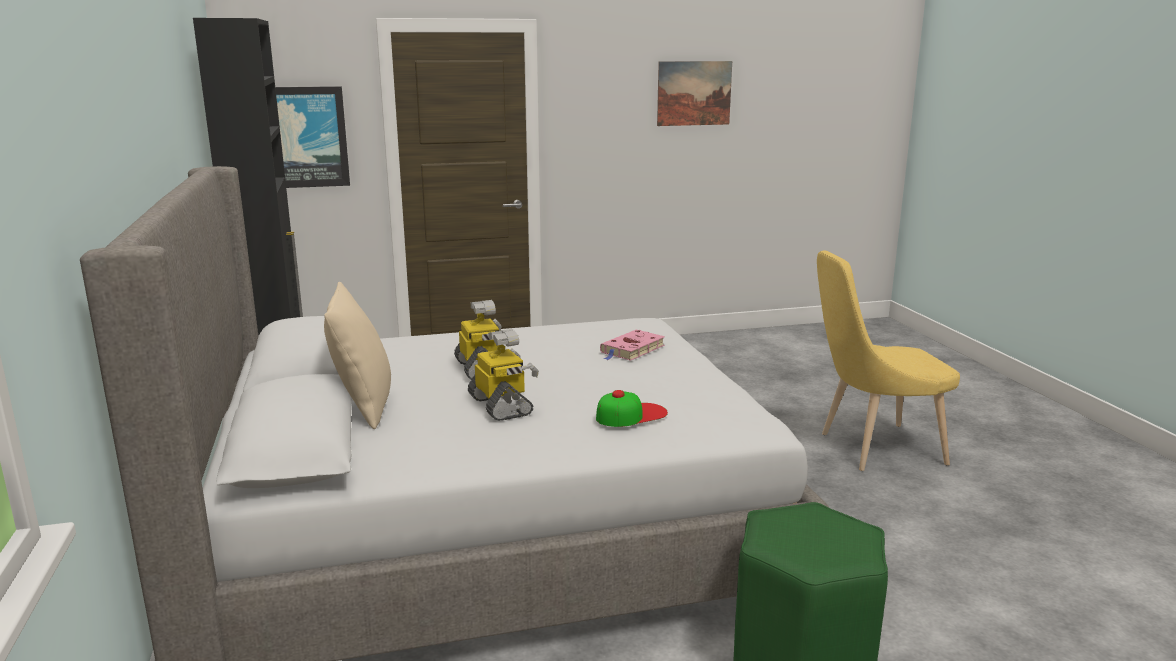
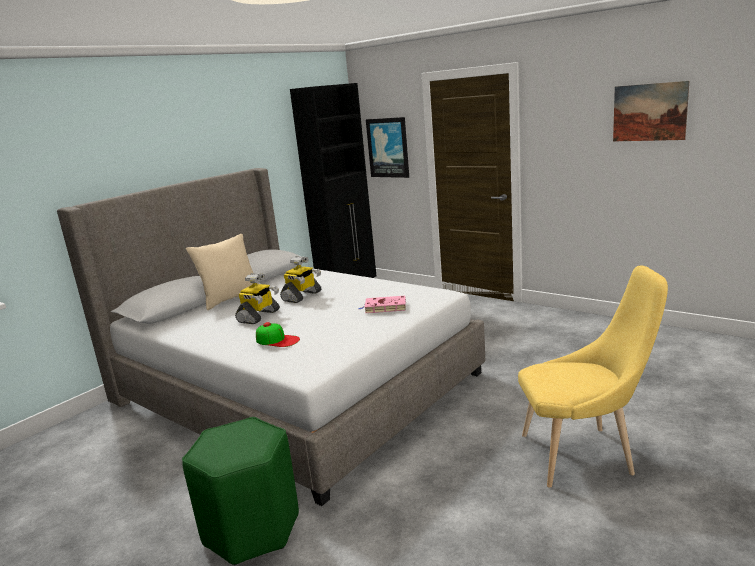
camera: 55 degrees right, 0 degrees up
(873, 449) = (584, 455): yellow chair -> yellow chair turned 135 degrees clockwise

